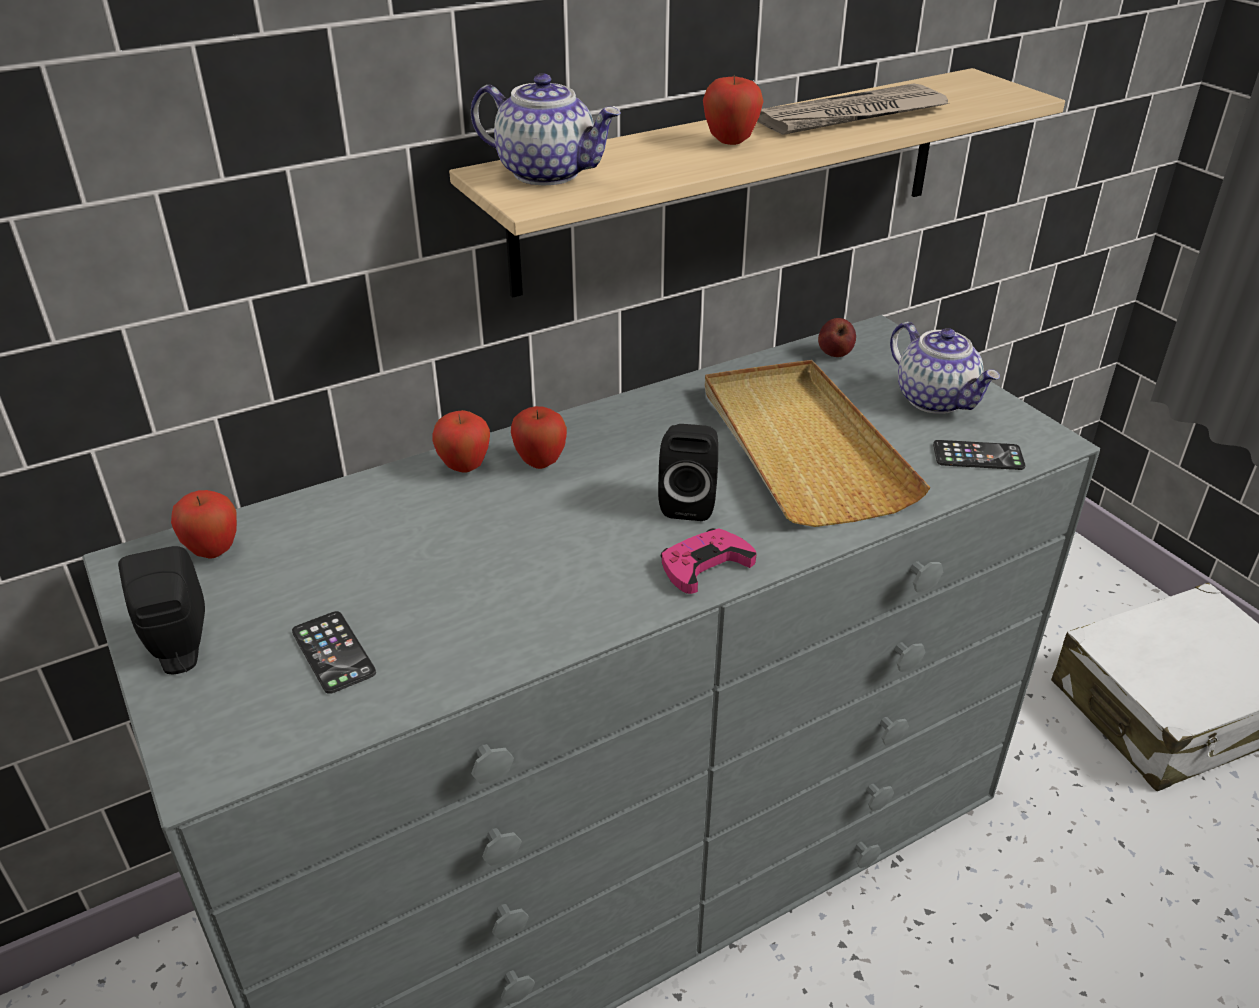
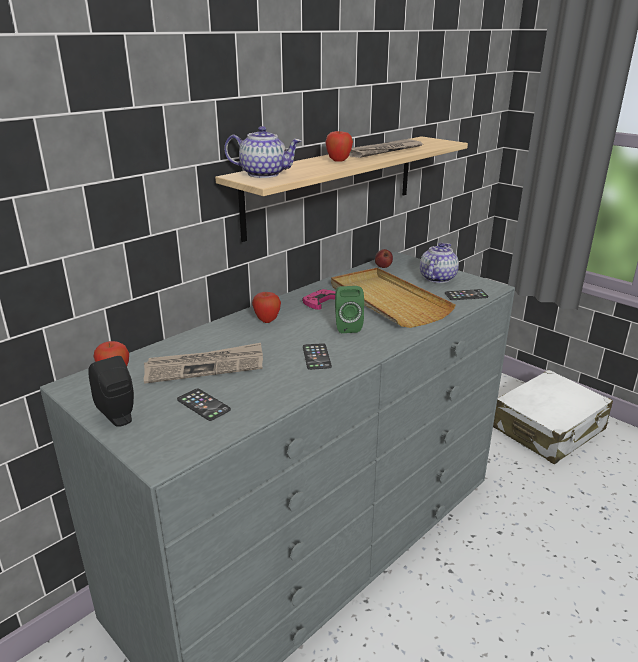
camera: 15 degrees left, 10 degrees down
(377, 559) = (205, 366): none -> newspaper
(464, 468) = (230, 327): apple -> none
(593, 571) = (316, 357): none -> phone
(689, 502) = (347, 326): black speaker -> green speaker
(704, 565) = (367, 348): pink game controller -> pink game controller (320, 302)
(936, 400) = (437, 278): teapot -> teapot turned 105 degrees counterclockwise

